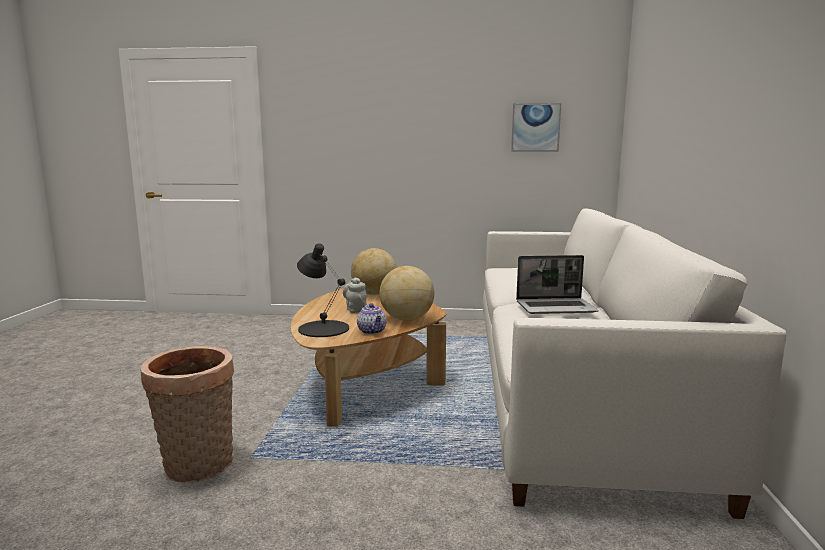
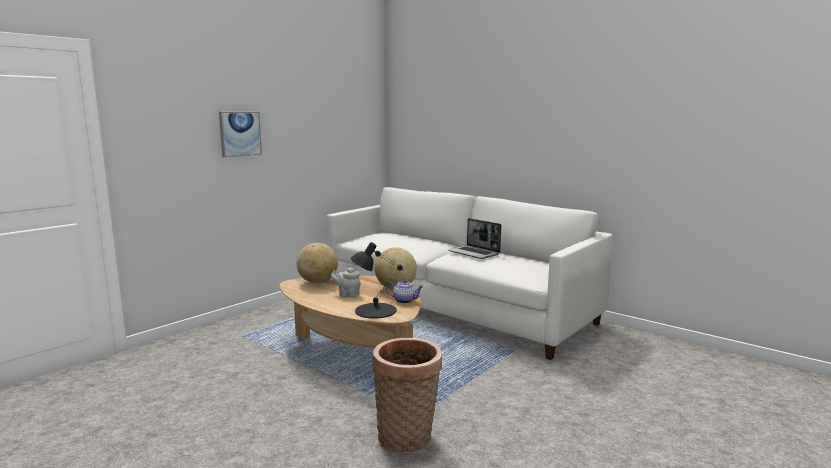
camera: 55 degrees left, 0 degrees up
(535, 127) = (340, 128): picture -> picture (240, 134)
(556, 307) = (475, 253): laptop -> laptop turned 105 degrees clockwise

